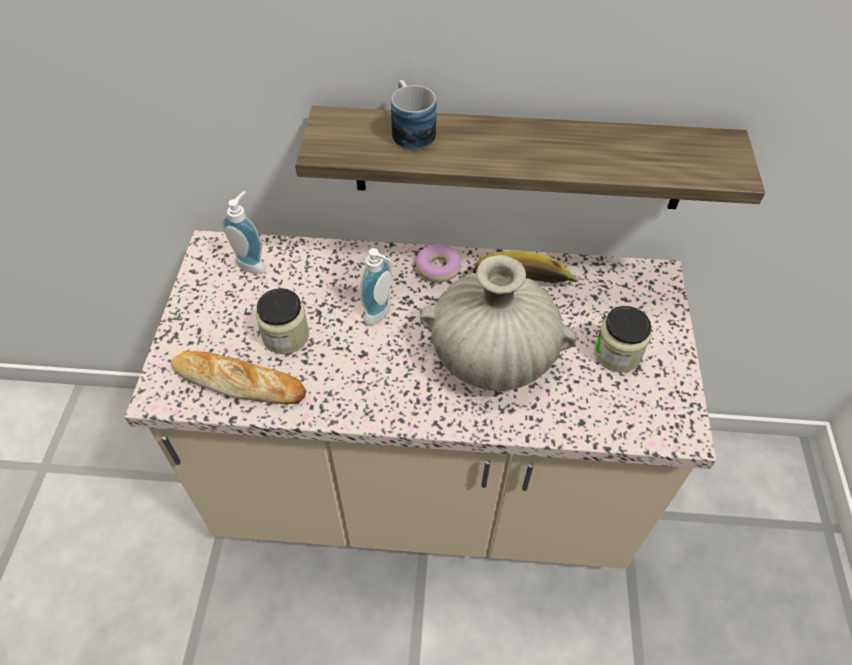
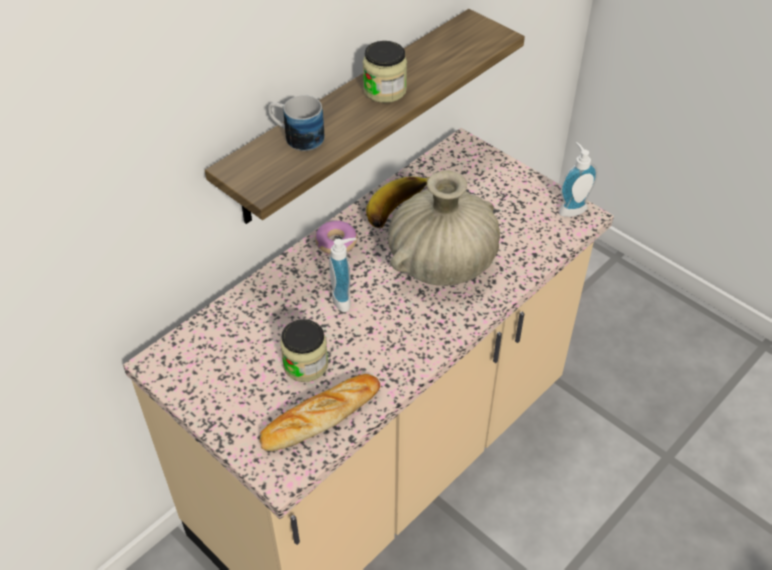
camera: 50 degrees left, 5 degrees down
(252, 262) = (206, 345): soap dispenser -> soap dispenser (571, 208)
(617, 353) = (501, 204): jar -> jar (385, 90)

